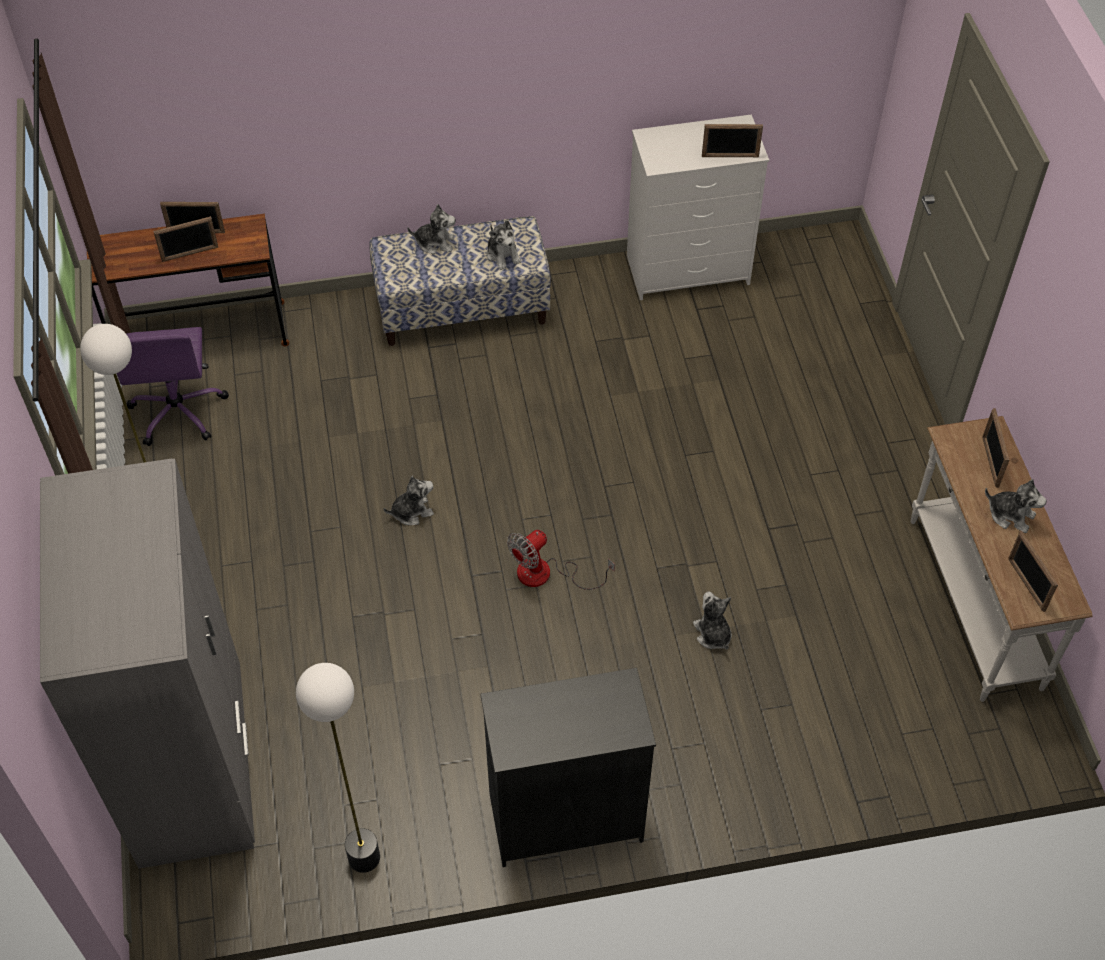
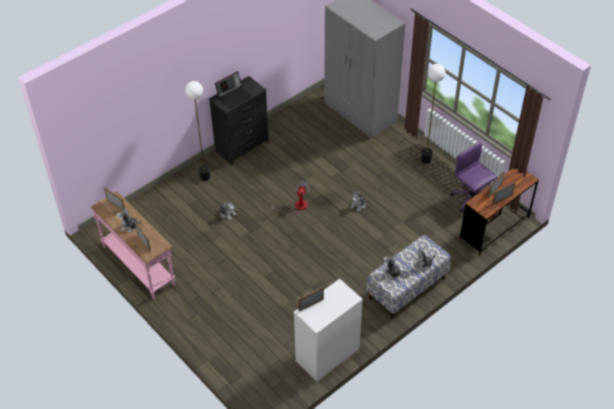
camera: 150 degrees right, 5 degrees down
(364, 857) = (292, 114): floor lamp -> floor lamp (204, 176)
(581, 715) = (234, 96): none -> laptop
(972, 603) = (139, 265): white console table -> pink console table

